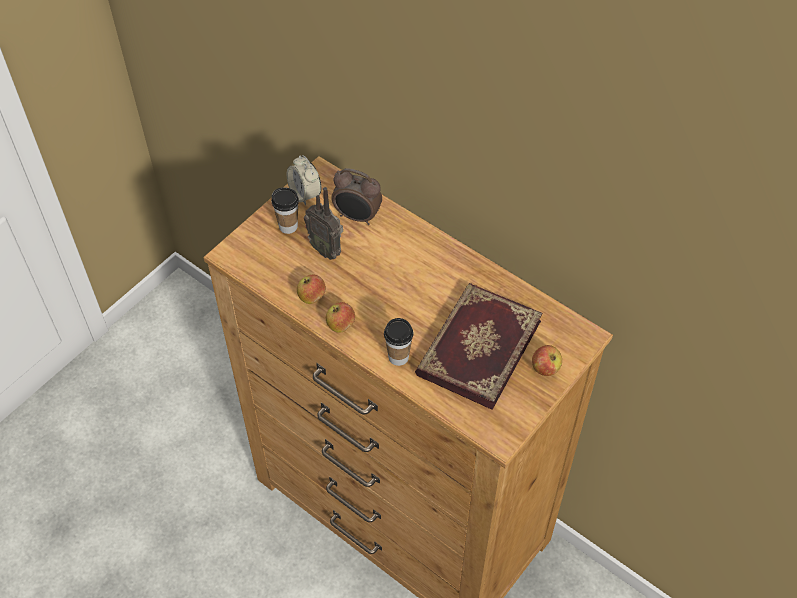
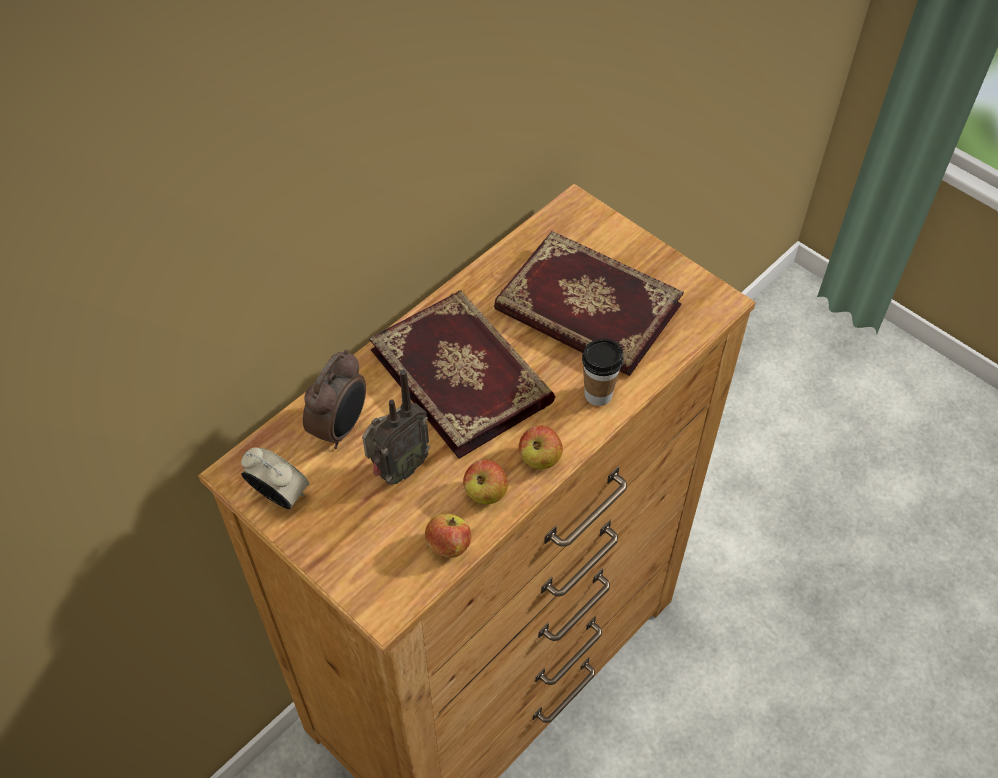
camera: 85 degrees left, 0 degrees up
(288, 226) = (342, 520): cup -> none
(305, 194) = (280, 495): alarm clock -> alarm clock turned 120 degrees counterclockwise
(407, 277) = (463, 374): none -> book
(545, 368) = (621, 248): apple -> apple (448, 545)

